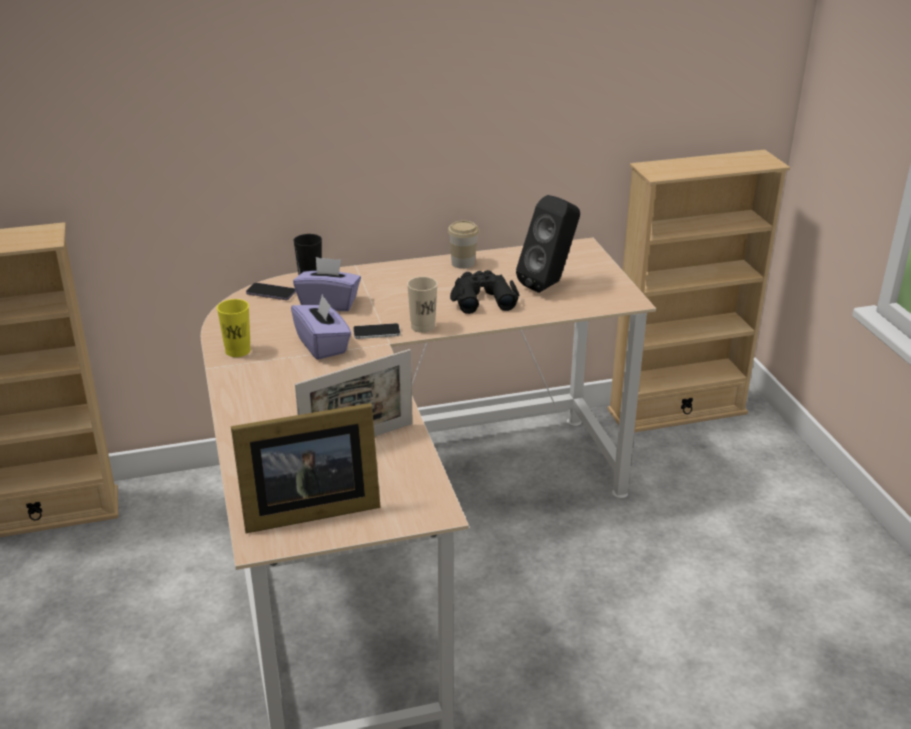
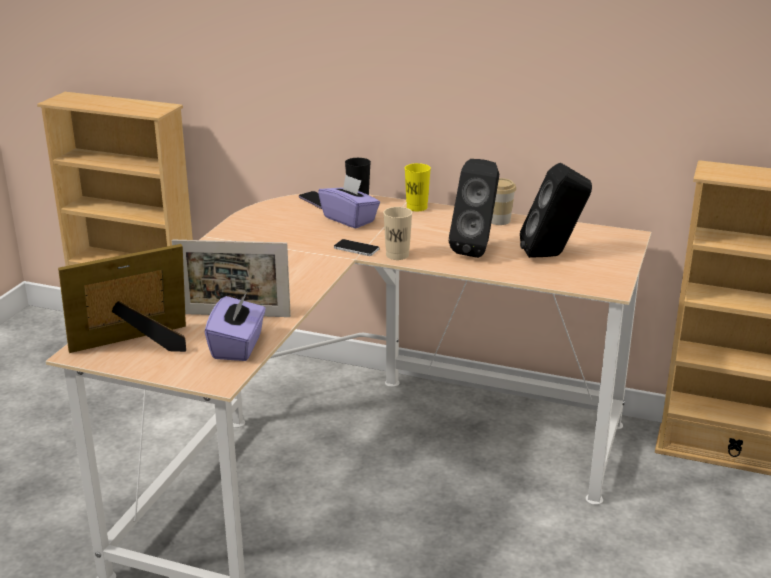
camera: 35 degrees right, 5 degrees down
(238, 351) = (240, 231): yellow cup -> yellow cup (417, 207)
(305, 509) = (136, 344): picture frame -> picture frame turned 135 degrees clockwise
(323, 345) = (303, 245): purple tissue box -> purple tissue box (238, 347)
(482, 298) = (477, 249): black binoculars -> black speaker

